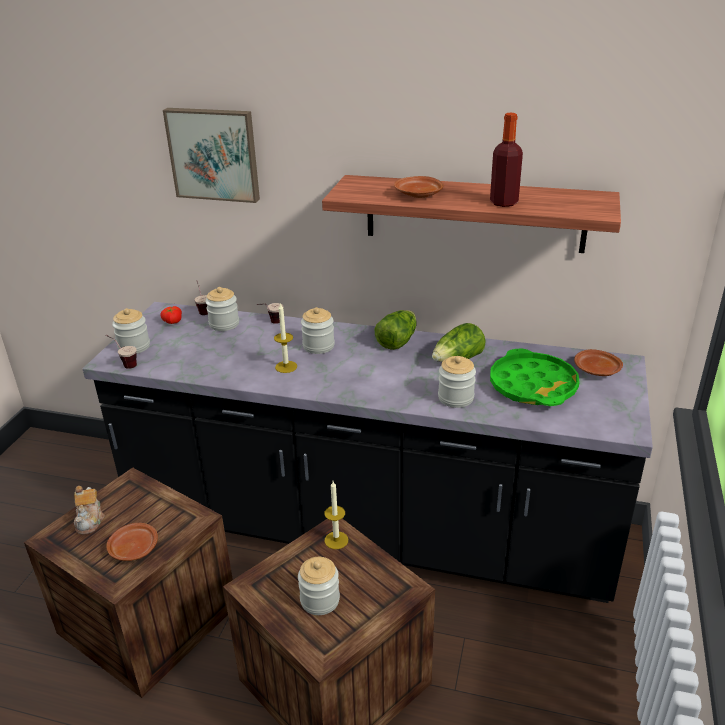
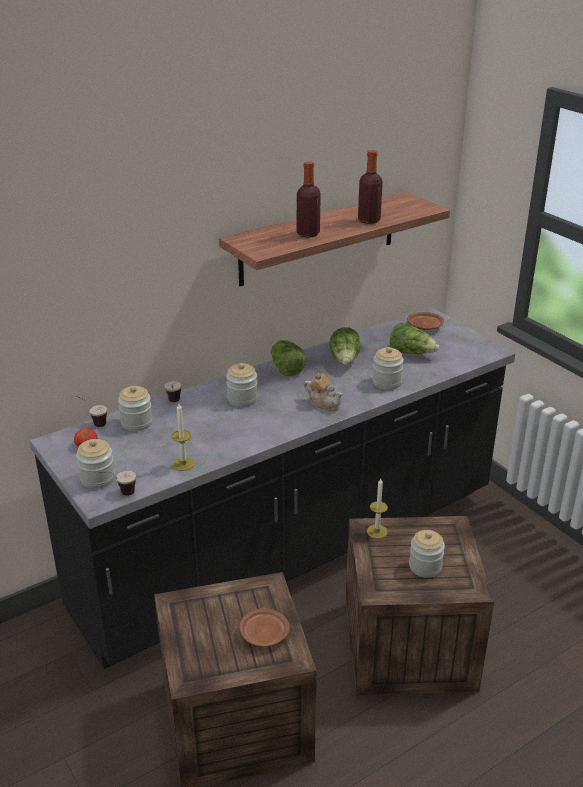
camera: 50 degrees left, 0 degrees up
(90, 520) = (195, 646): teapot -> teapot (324, 403)
(214, 154) = (94, 255): picture -> none
(286, 367) = (249, 424): candle -> candle (183, 464)
(418, 195) = (308, 234): brown plate -> bottle
(533, 386) = (411, 353): green tray -> lettuce

